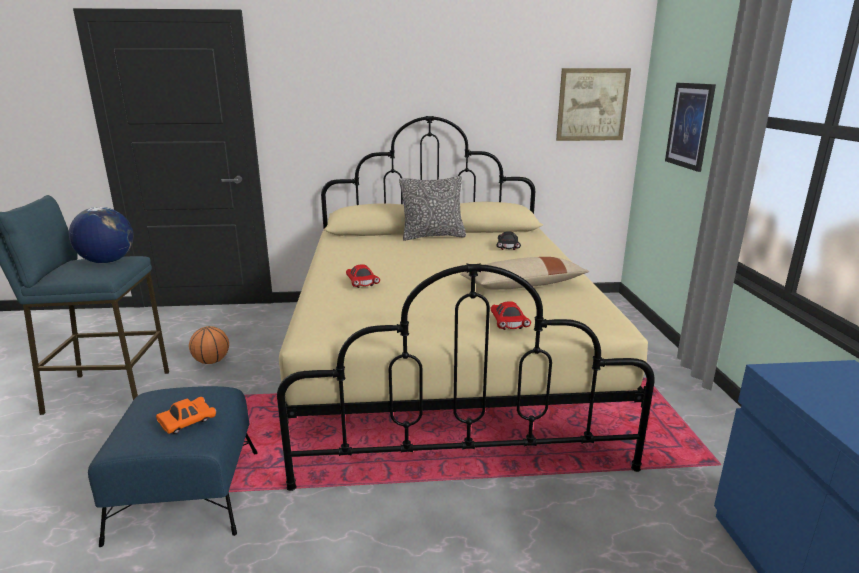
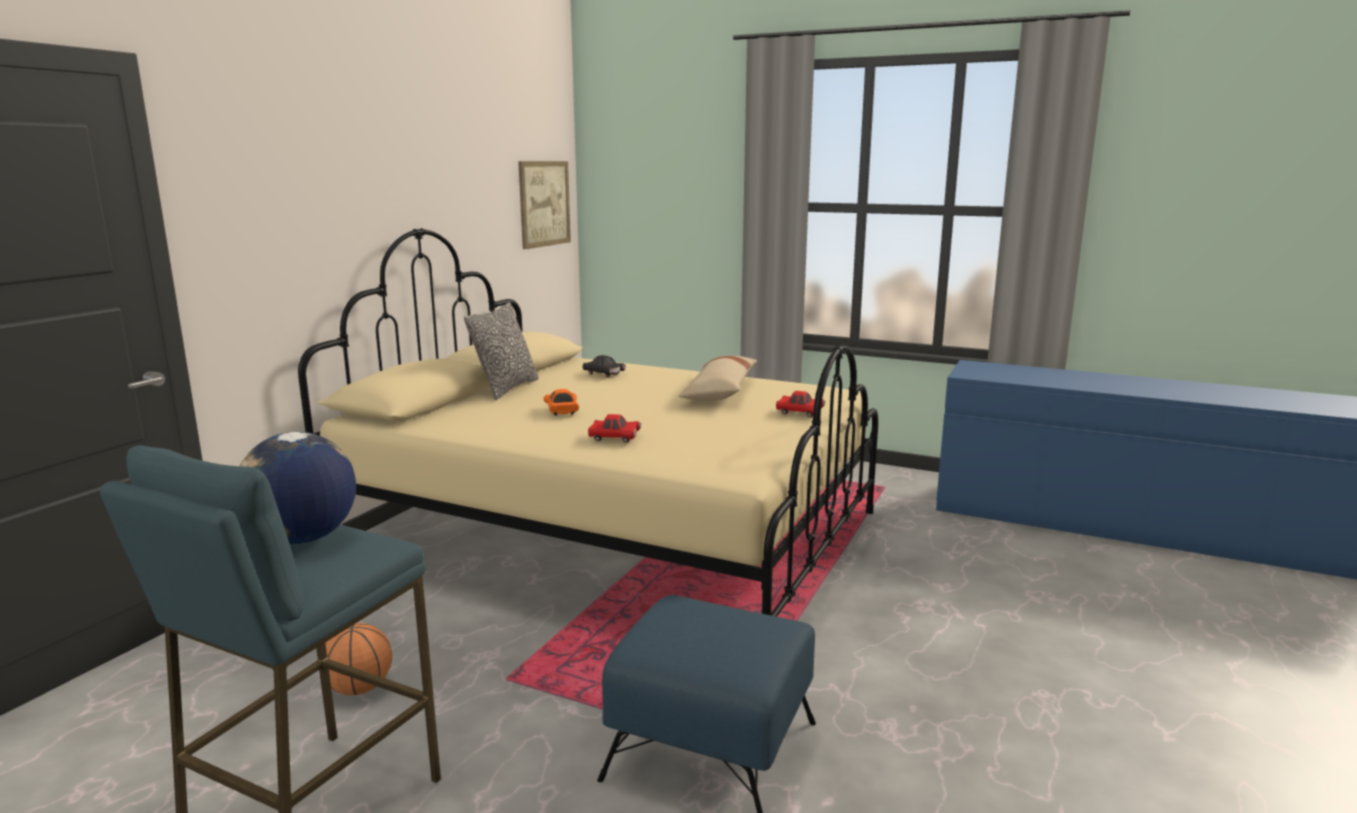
camera: 60 degrees left, 5 degrees down
(187, 423) = (747, 622): orange toy car -> orange toy car (562, 411)
(690, 125) = (676, 217): picture -> none

